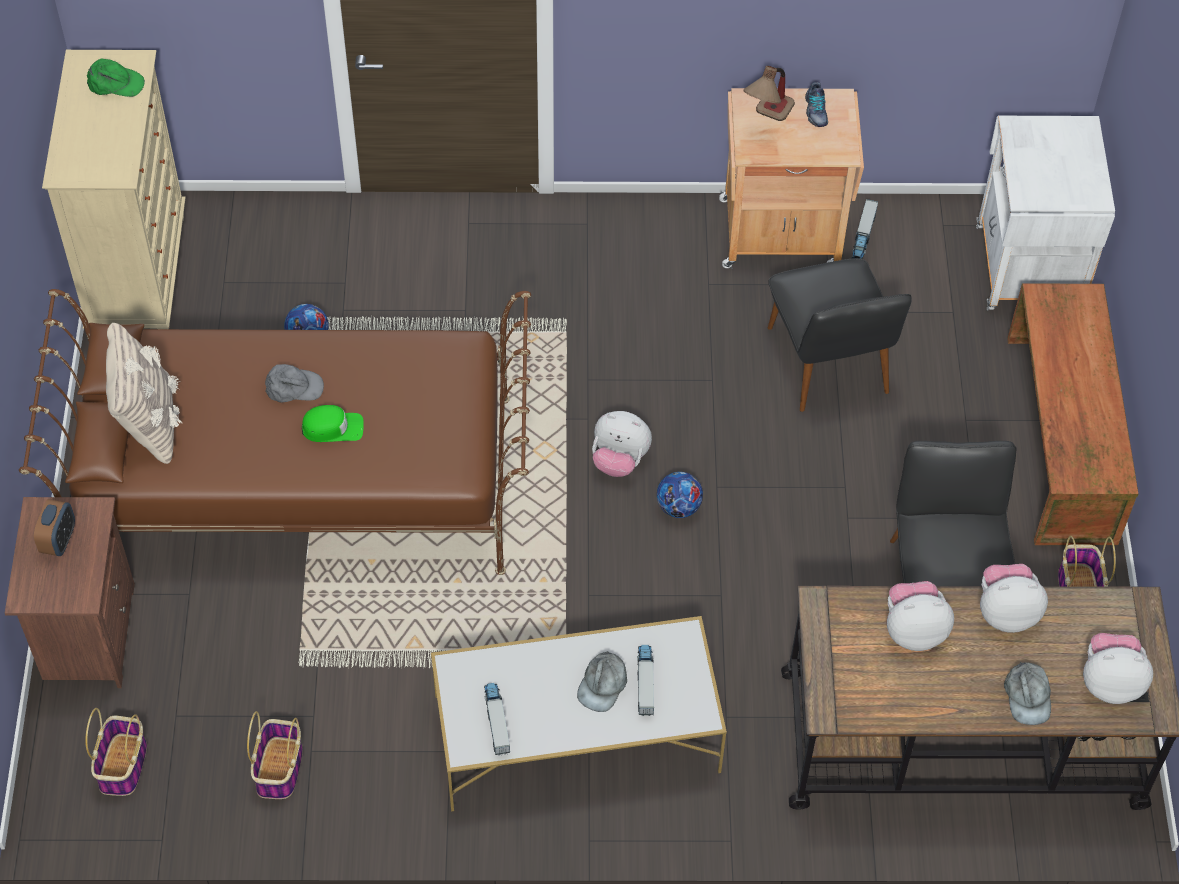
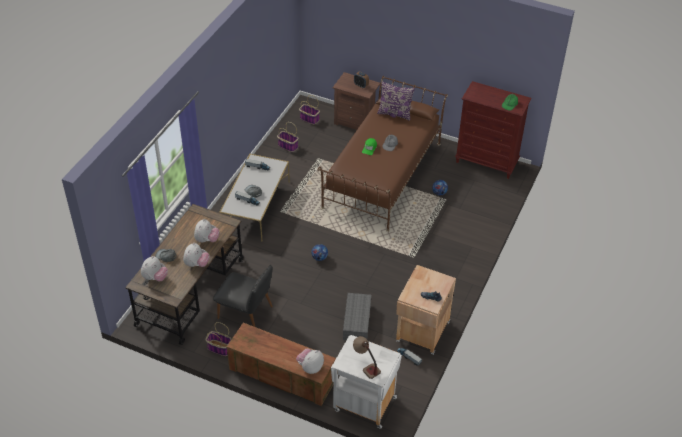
camera: 115 degrees right, 10 degrees down
(138, 275) = (487, 162): beige dresser -> red dresser
(151, 422) = (394, 114): beige pillow -> purple pillow
(619, 460) = (347, 250): plush toy -> plush toy (310, 367)
(767, 120) = (433, 281): table lamp -> table lamp (366, 366)
(827, 360) = (356, 321): black chair -> grey storage box

